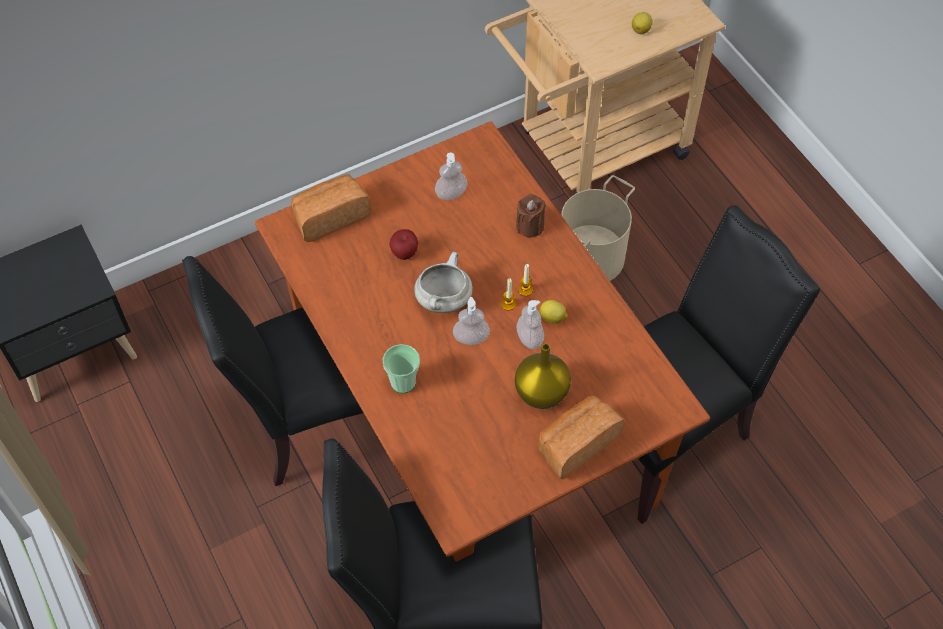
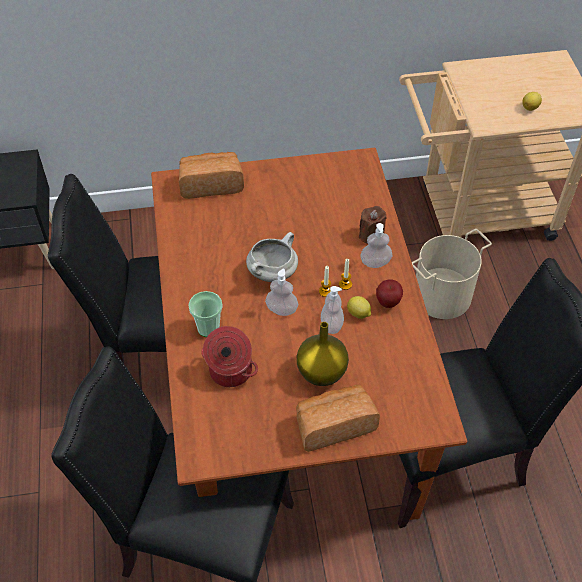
camera: 20 degrees right, 5 degrees down
(404, 254) = (257, 228): apple -> apple (388, 303)
(447, 422) = (230, 371): none -> cooking pot
(451, 193) = (317, 193): soap dispenser -> soap dispenser (375, 262)

